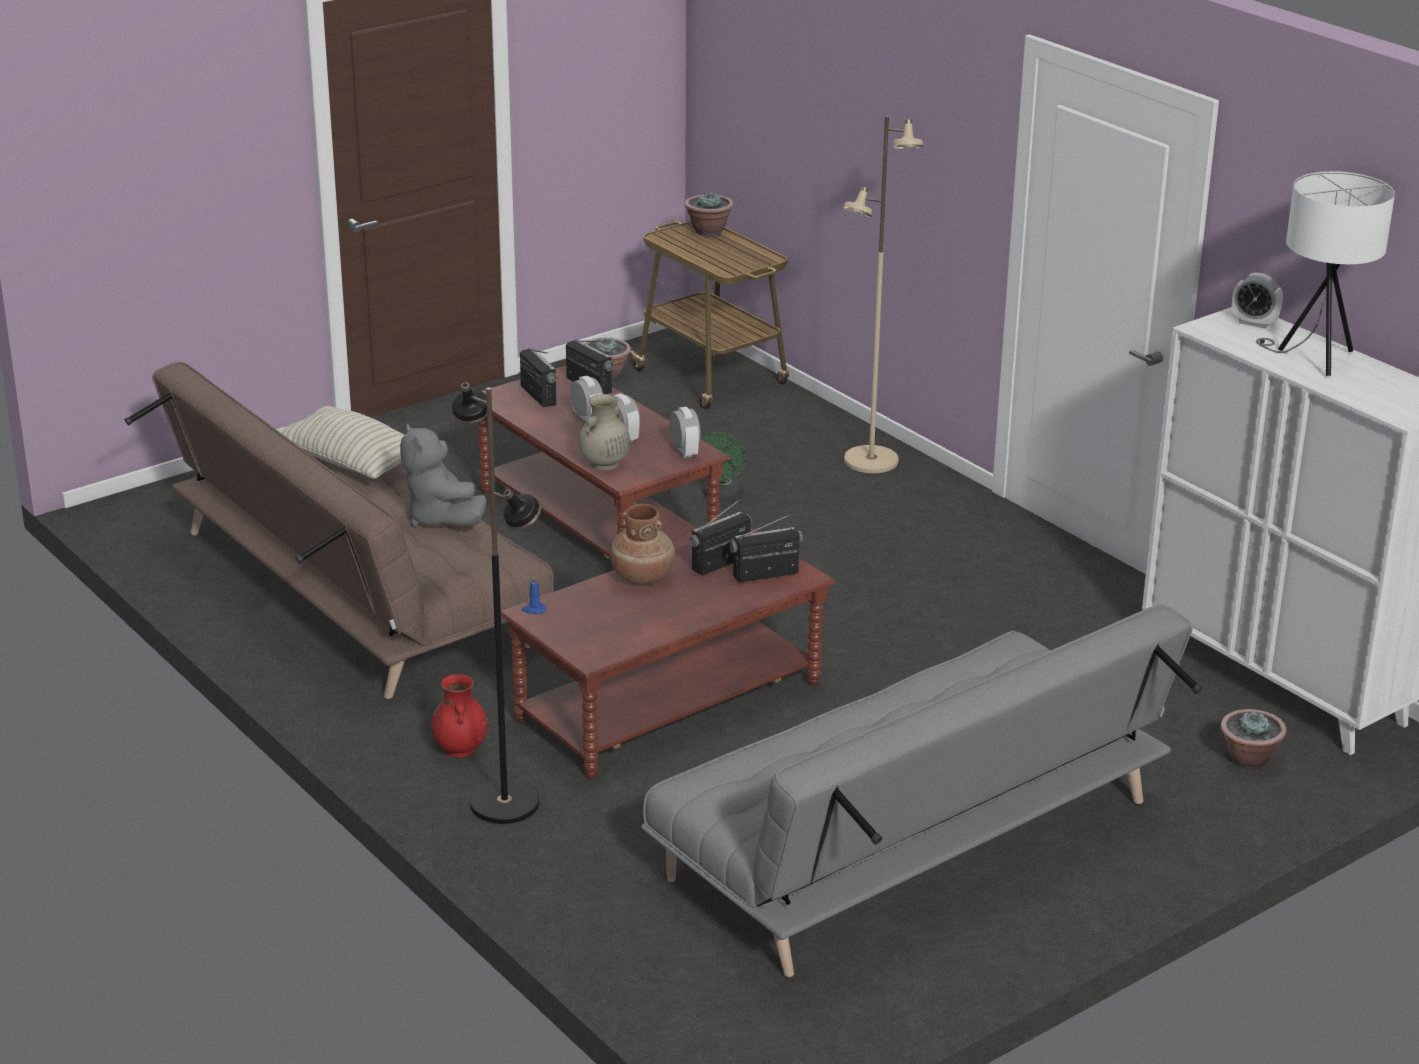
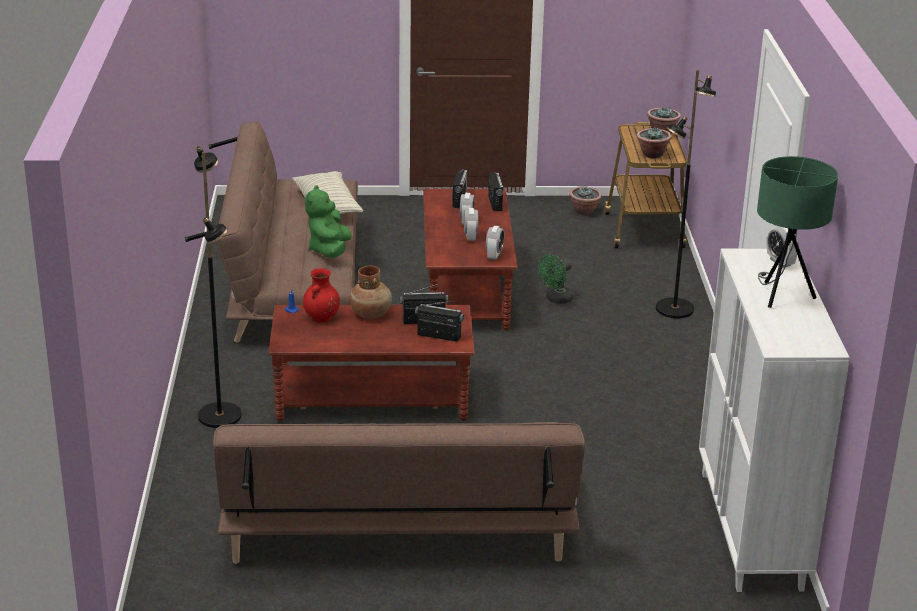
camera: 35 degrees right, 0 degrees up
(441, 519) = (329, 250): grey plush toy -> green plush toy
(460, 749) = (236, 380): red vase -> red vase (321, 318)
(604, 464) = (439, 248): beige vase -> none
(871, 461) = (674, 309): beige floor lamp -> black floor lamp
(914, 841) = (399, 525): grey sofa -> brown sofa
(1248, 759) = (664, 566): potted plant -> potted plant (652, 154)
(1315, 359) = (781, 295): white table lamp -> green table lamp

